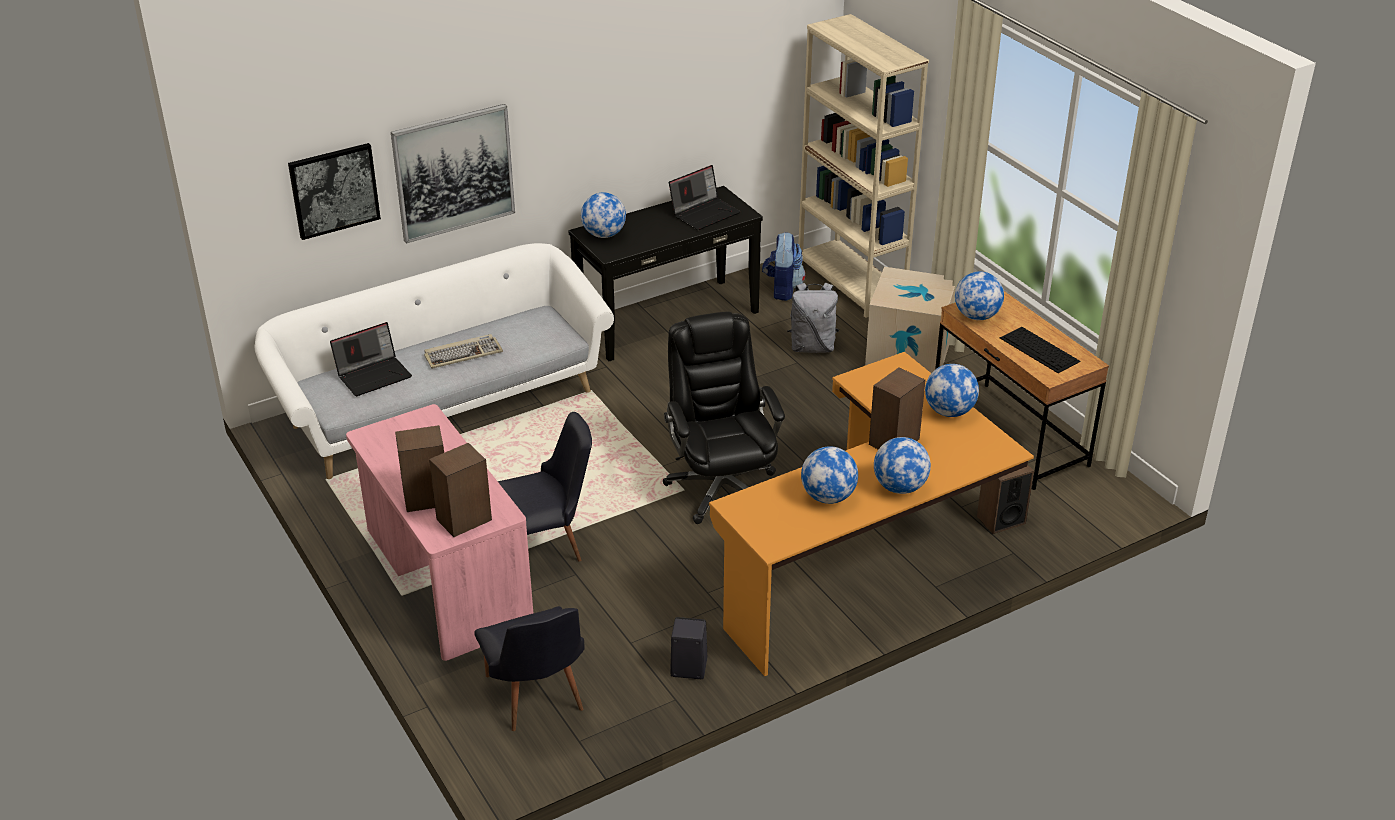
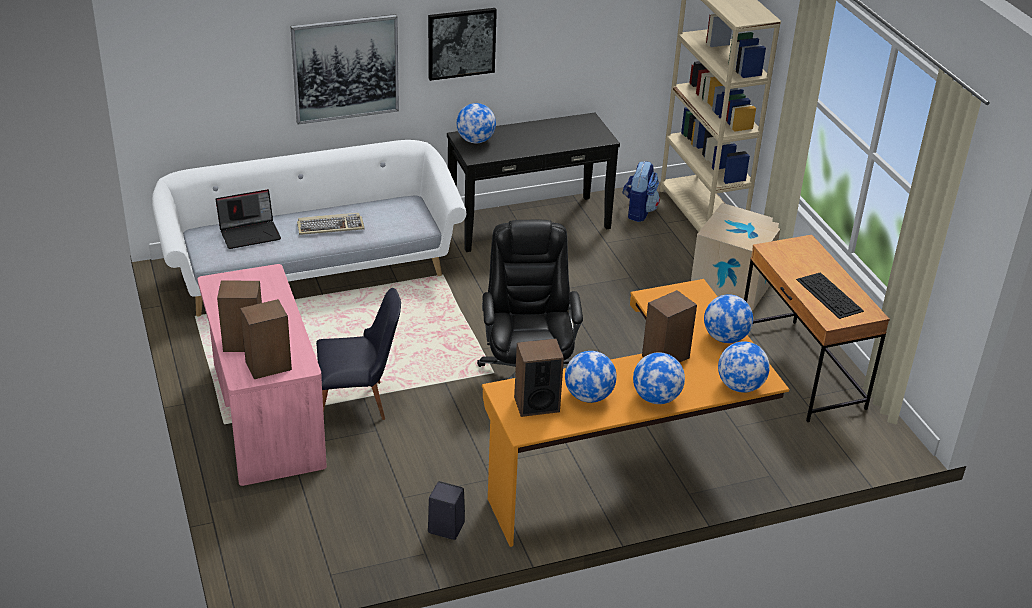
camera: 10 degrees right, 0 degrees up
(334, 190) = (236, 70): picture -> picture (461, 43)
(537, 700) = (306, 533): black chair -> none
(705, 213) = (570, 133): laptop -> none
(812, 347) = (648, 265): grey backpack -> none
(976, 316) = (782, 257): globe -> globe (740, 386)
(1000, 520) = (768, 444): speaker -> speaker (536, 404)

